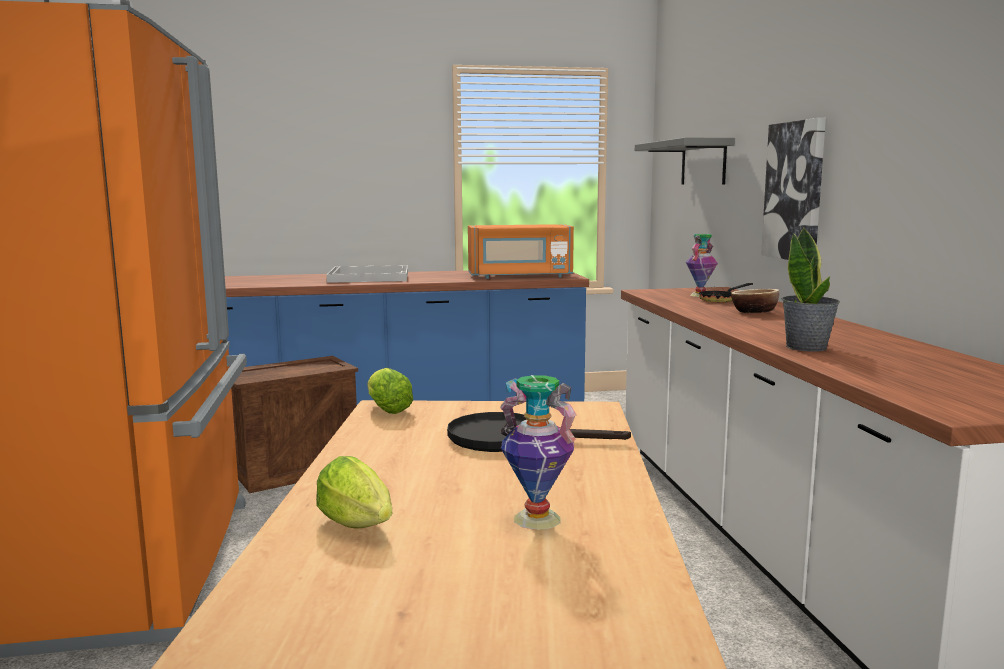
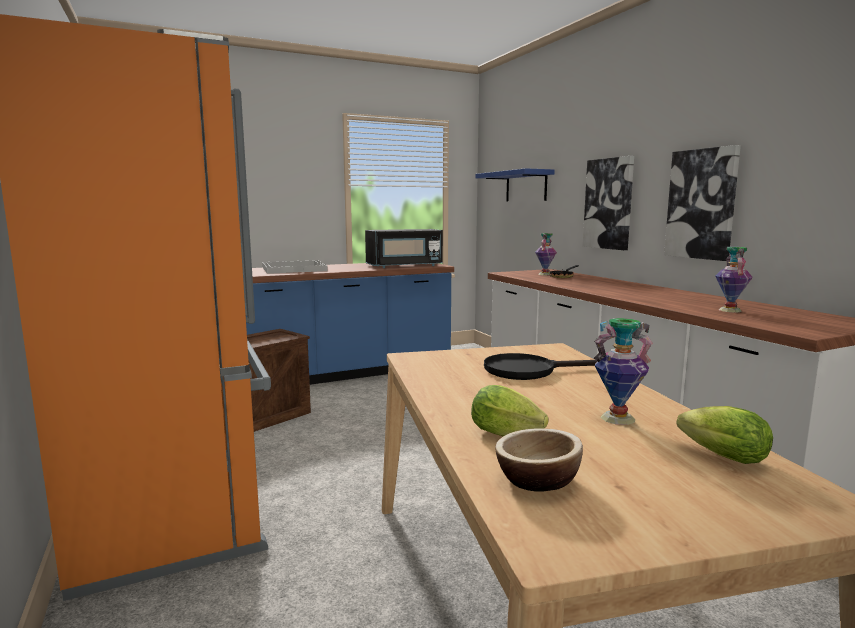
camera: 15 degrees left, 0 degrees up
(386, 409) = (415, 358): lettuce -> lettuce (718, 456)
(520, 276) = (404, 266): orange microwave -> black microwave
(703, 163) = (526, 186): grey shelf -> blue shelf
(754, 312) = (595, 283): bowl -> bowl (537, 480)
(807, 347) = (663, 301): potted plant -> none
(891, 367) = (729, 310): none -> vase
(906, 195) = (702, 204): none -> picture

